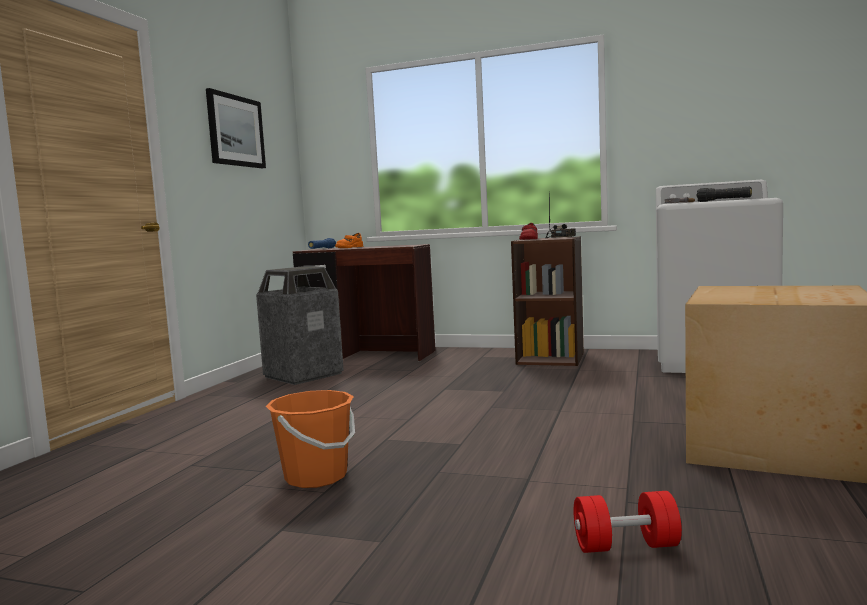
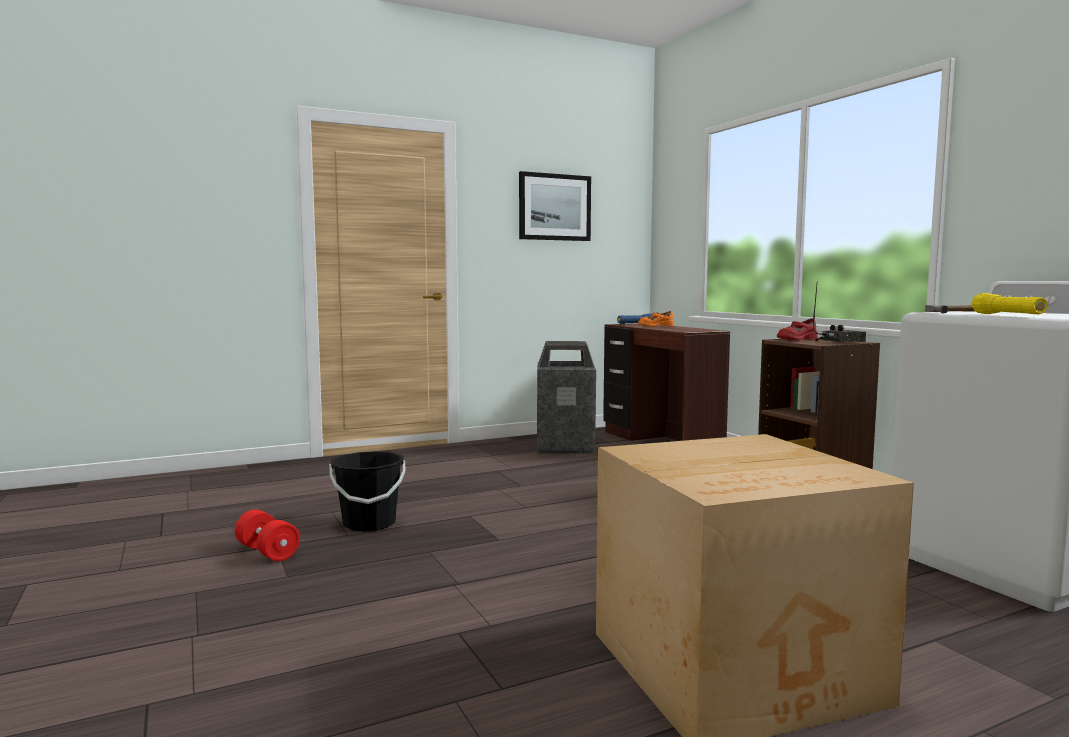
camera: 45 degrees right, 0 degrees up
(316, 477) = (369, 523): orange bucket -> black bucket
(625, 546) = (364, 655): red dumbbell -> red dumbbell (267, 552)
(724, 200) = (1007, 315): black flashlight -> yellow flashlight

